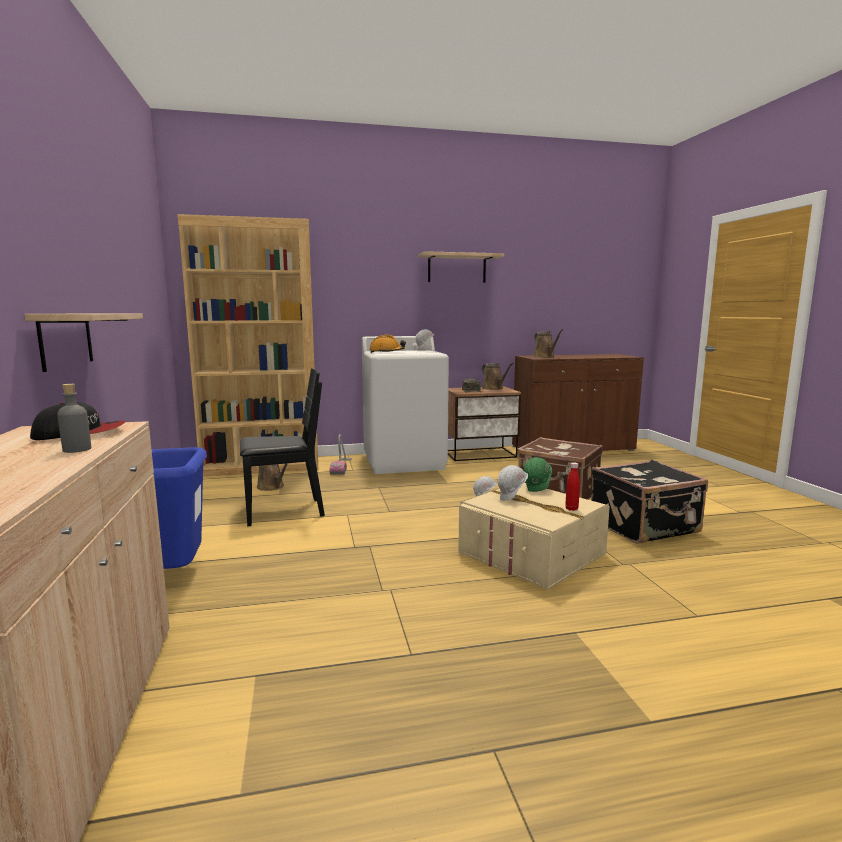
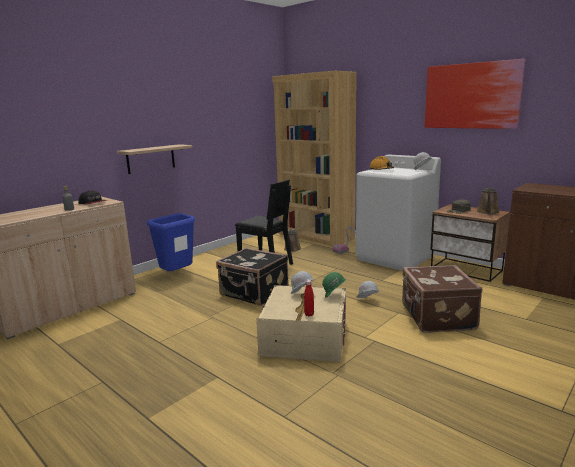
camera: 55 degrees right, 5 degrees up
(457, 268) = (471, 96): shelf -> picture
(545, 356) = (547, 188): brown watering can -> none
(645, 527) = (423, 367): black suitcase -> black suitcase (254, 293)

